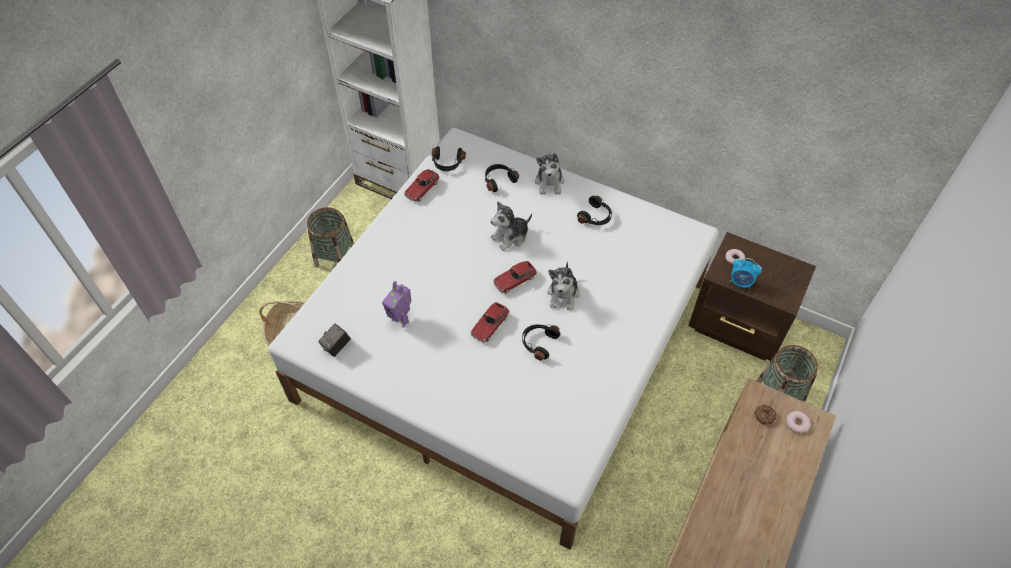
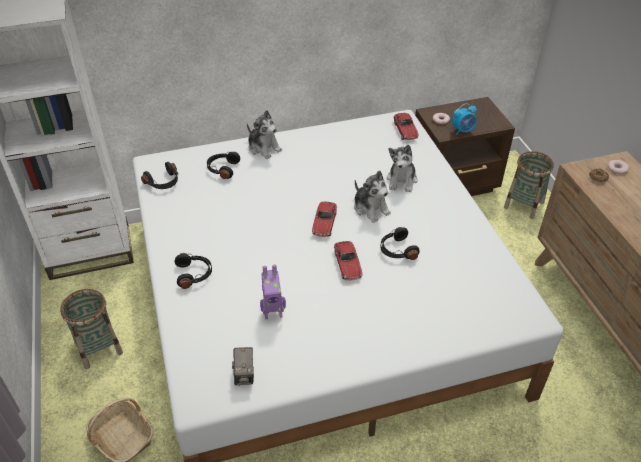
camera: 45 degrees left, 10 degrees down
(422, 189) = (165, 212): toy car -> toy car (405, 131)
(510, 237) = (282, 198): plush toy -> plush toy (402, 180)
(596, 217) = (326, 149): black headphones -> black headphones (194, 274)

